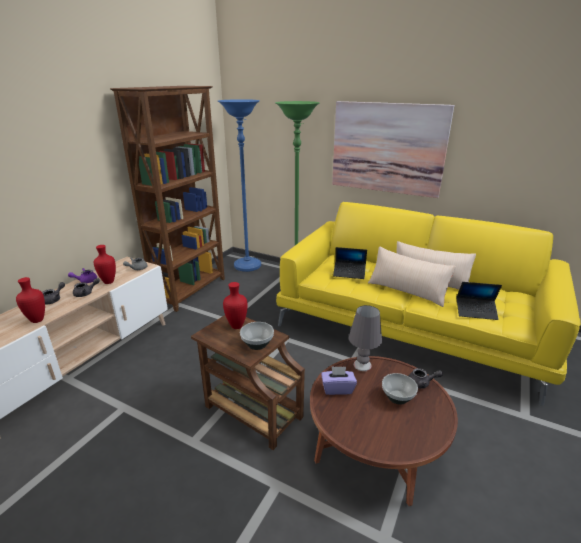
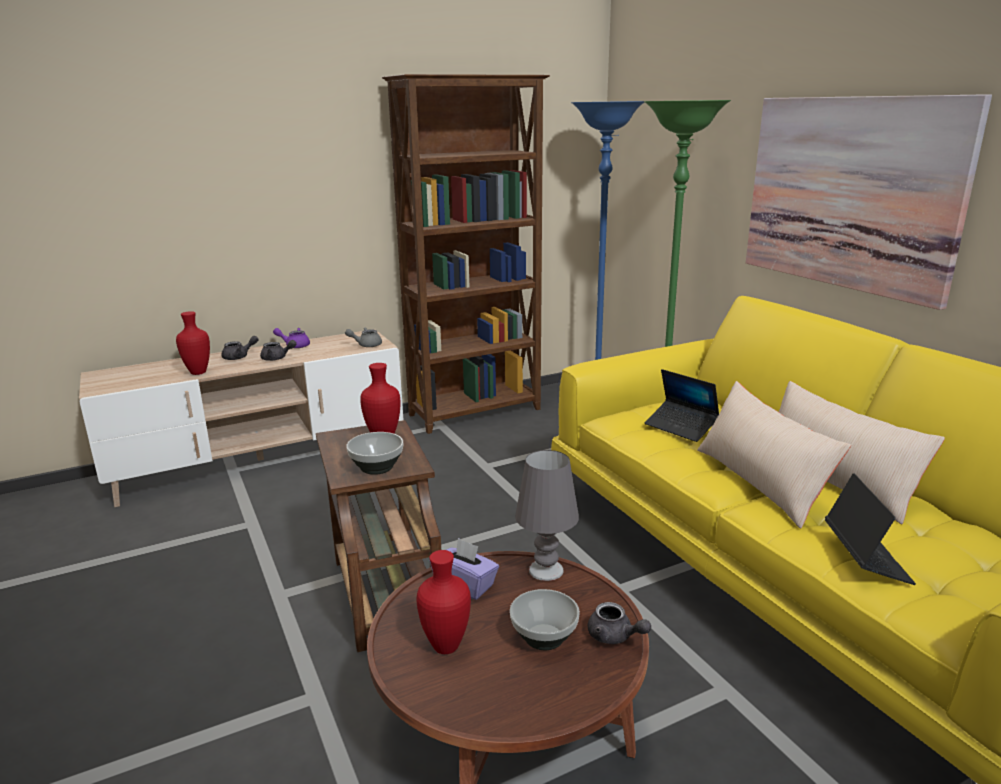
camera: 35 degrees right, 5 degrees down
(109, 282) = (316, 352): red vase -> red vase (447, 647)
(476, 312) = (865, 559): laptop -> laptop turned 135 degrees counterclockwise

